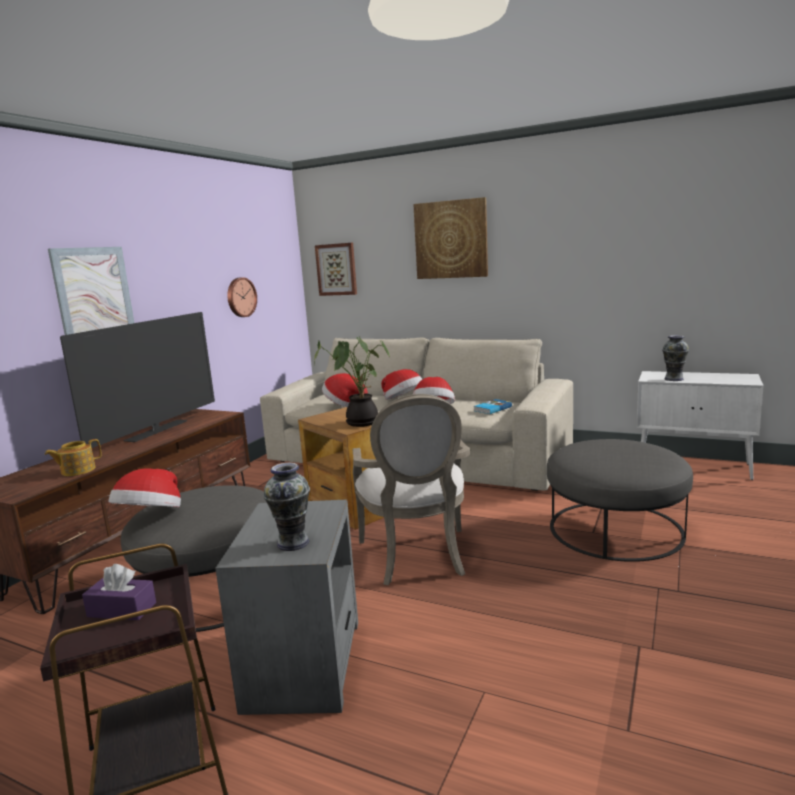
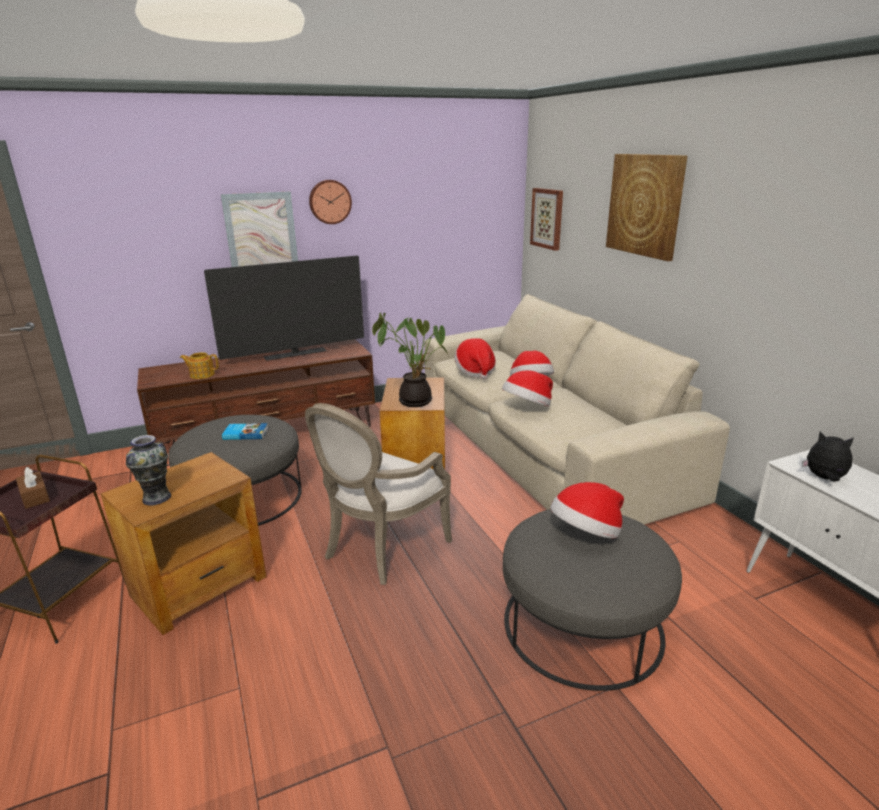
camera: 40 degrees right, 10 degrees up
(122, 609) = (35, 496): purple tissue box -> brown tissue box
(151, 517) = (200, 429): hat -> hat (586, 533)
(240, 297) = (428, 240): wall clock -> wall clock (330, 202)
(305, 663) = (200, 586): grey side table -> brown side table
(492, 409) = (580, 428): book -> book (245, 433)
(673, 379) = (824, 478): vase -> plush toy

